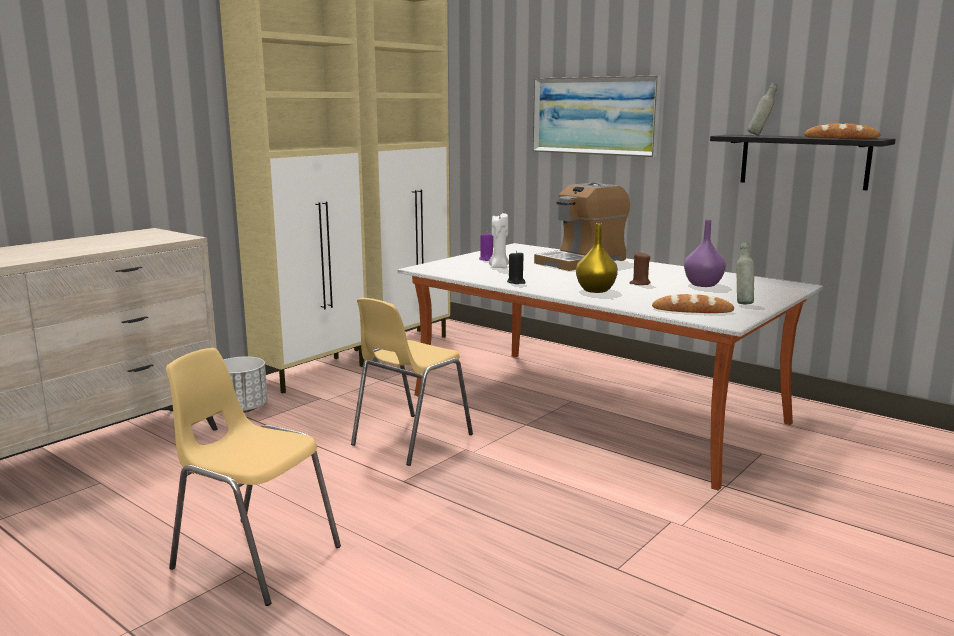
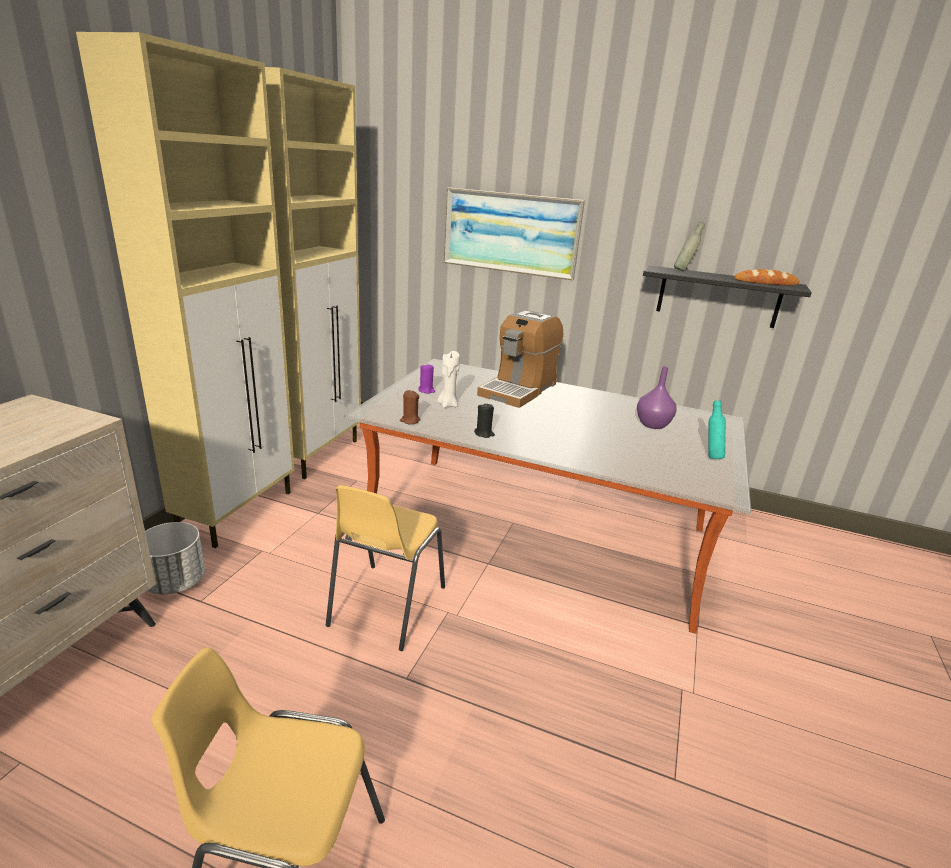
camera: 20 degrees left, 10 degrees up
(596, 290) = (569, 444): yellow vase -> none
(639, 283) = (598, 427): brown candle -> brown candle (410, 420)
(692, 310) = (681, 474): bread -> none
(742, 303) = (710, 456): grey bottle -> turquoise bottle

